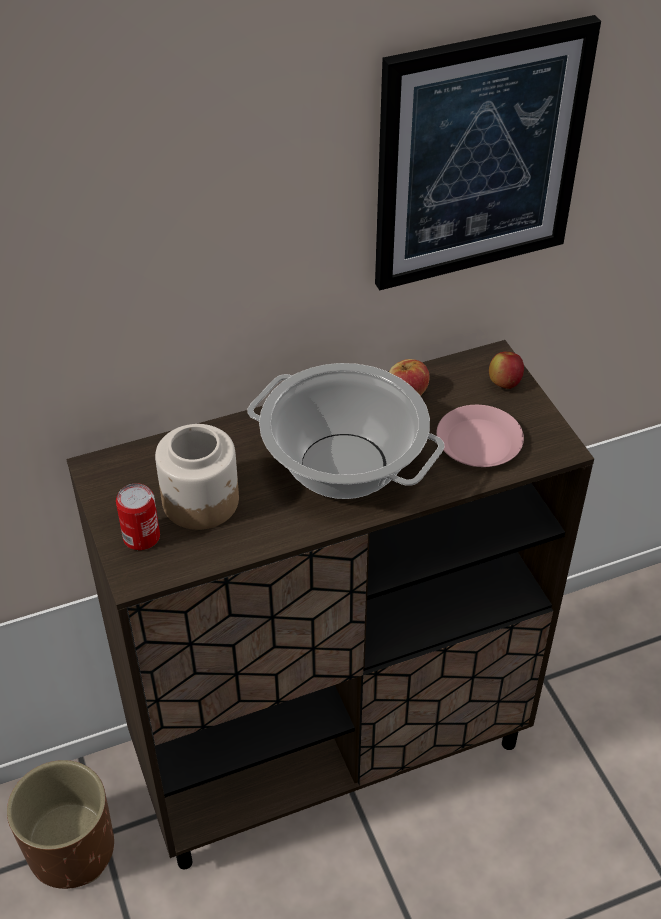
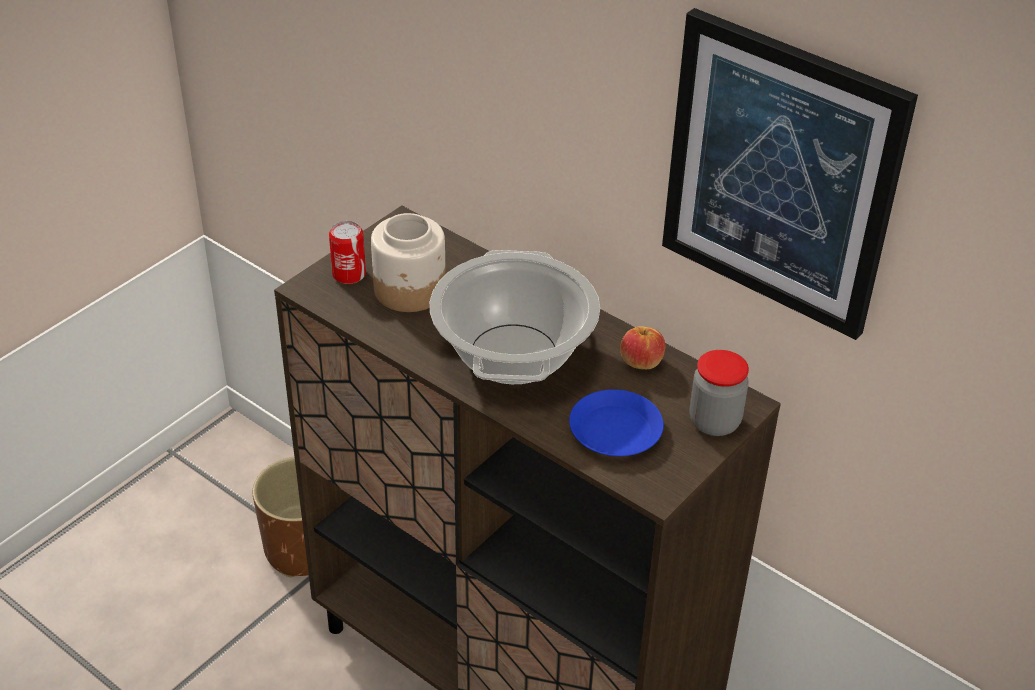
camera: 60 degrees right, 5 degrees down
(479, 442) = (616, 430): pink plate -> blue plate
(504, 383) = (714, 422): apple -> jar

